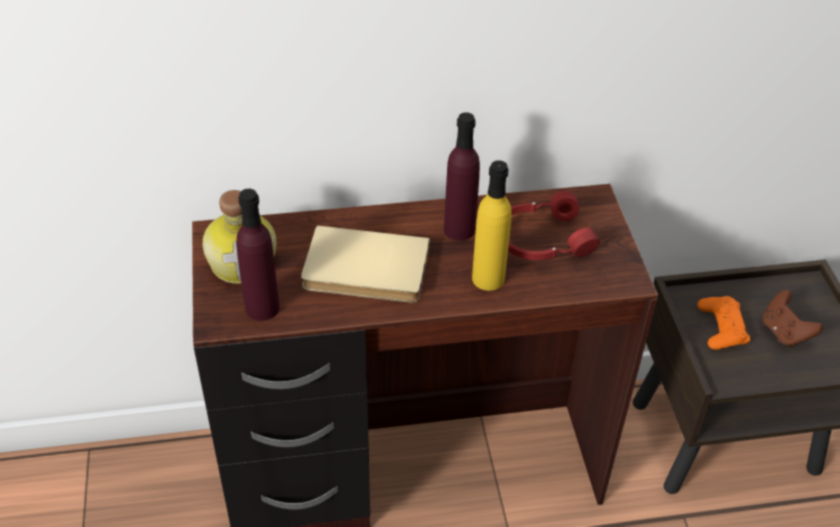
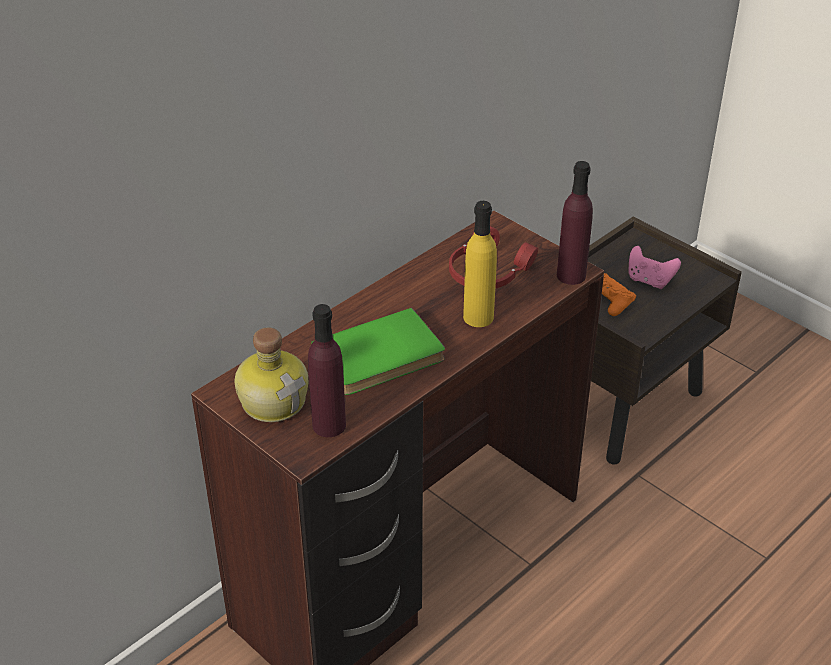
camera: 35 degrees left, 5 degrees down
(365, 271) = (381, 358): beige book -> green book
(459, 229) = (419, 293): purple bottle -> purple bottle (571, 275)
(784, 332) = (649, 281): brown game controller -> pink game controller

